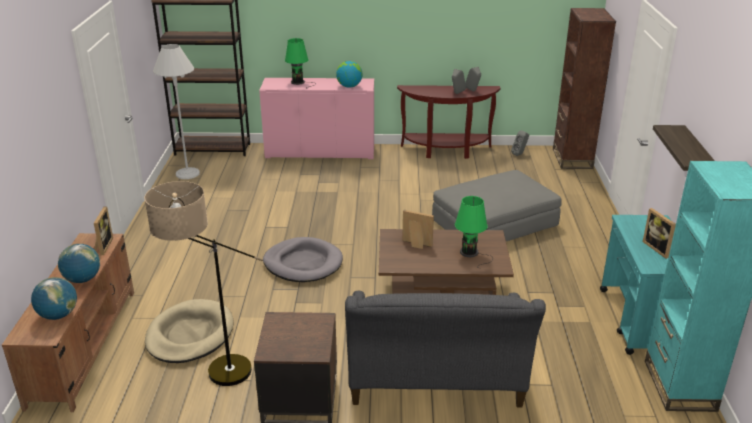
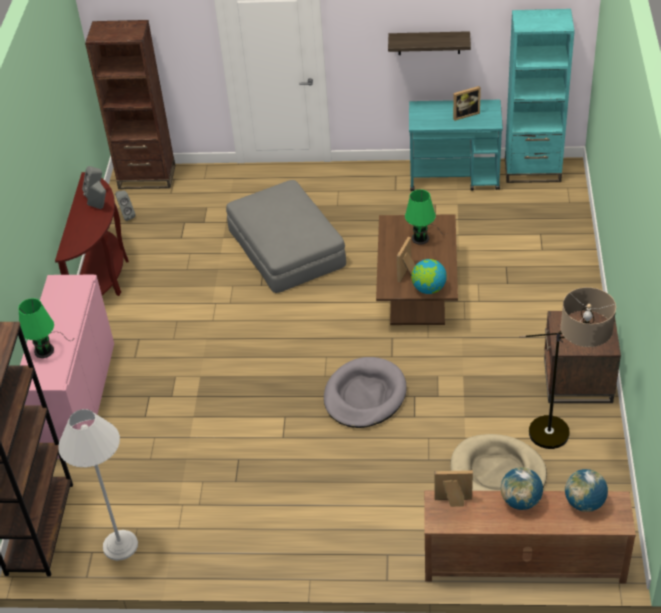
camera: 85 degrees left, 15 degrees up
(349, 86) = (75, 297): globe -> globe (428, 289)
(435, 383) = (547, 298): grey sofa -> none

